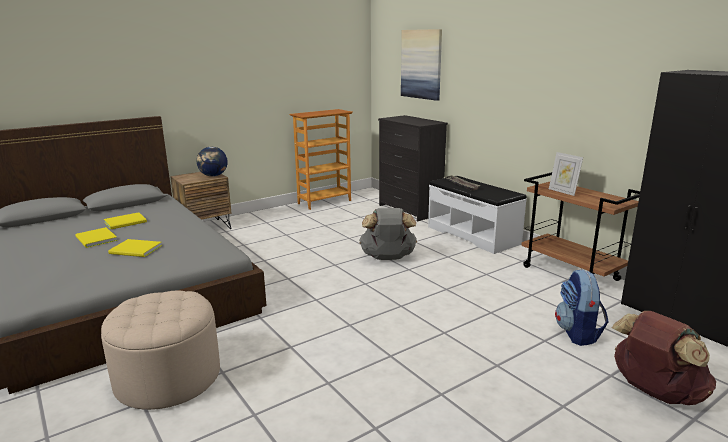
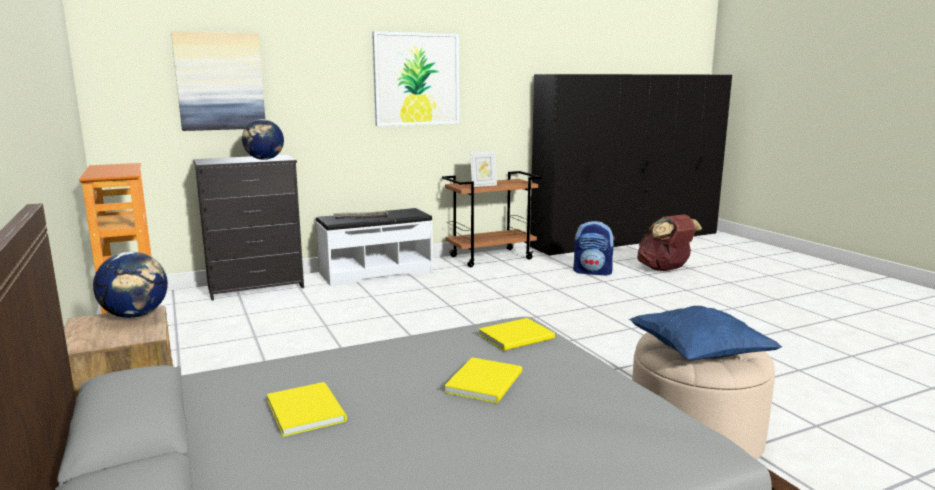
camera: 80 degrees left, 5 degrees down
(95, 239) = (410, 426): yellow book -> yellow book (518, 336)
(140, 307) = (699, 355): none -> blue pillow
(388, 258) = (412, 311): grey backpack -> none
(413, 122) = (264, 159): none -> globe
(546, 69) = (416, 79): none -> picture

